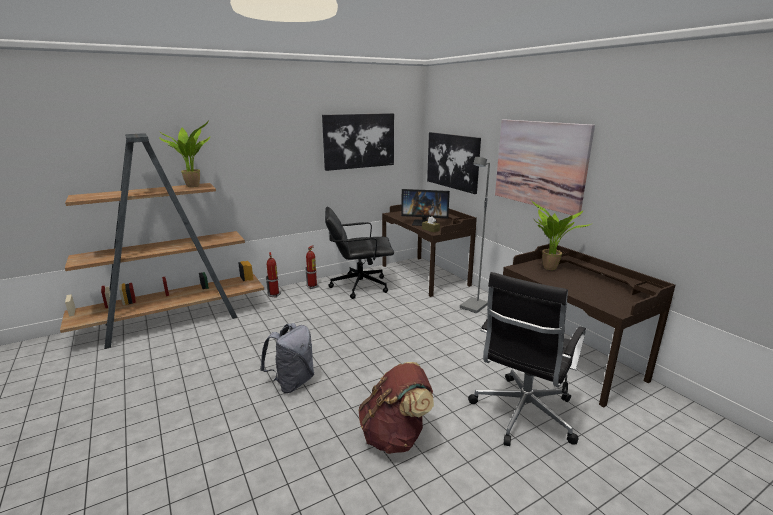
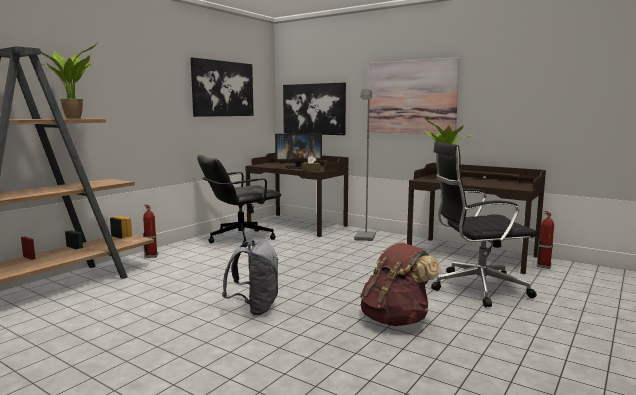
camera: 25 degrees left, 10 degrees down
(312, 286) = (189, 245): fire extinguisher -> fire extinguisher (544, 266)
(522, 414) = (476, 288): black office chair -> black office chair turned 75 degrees clockwise

